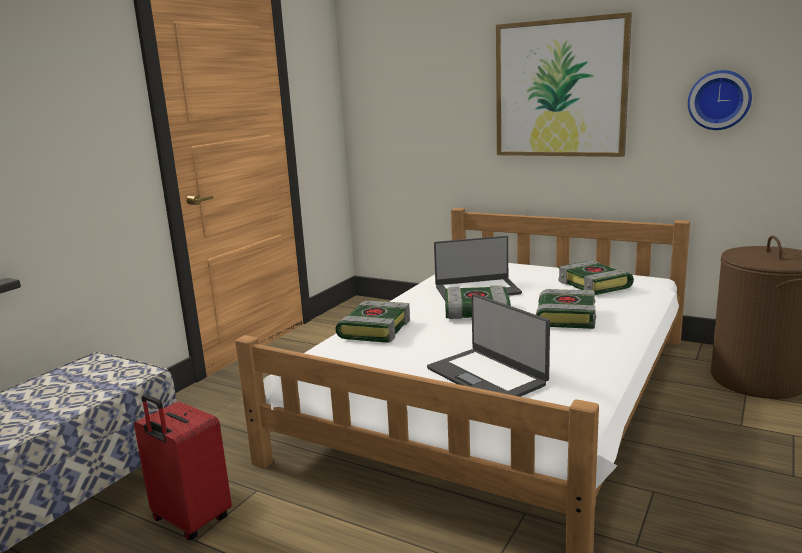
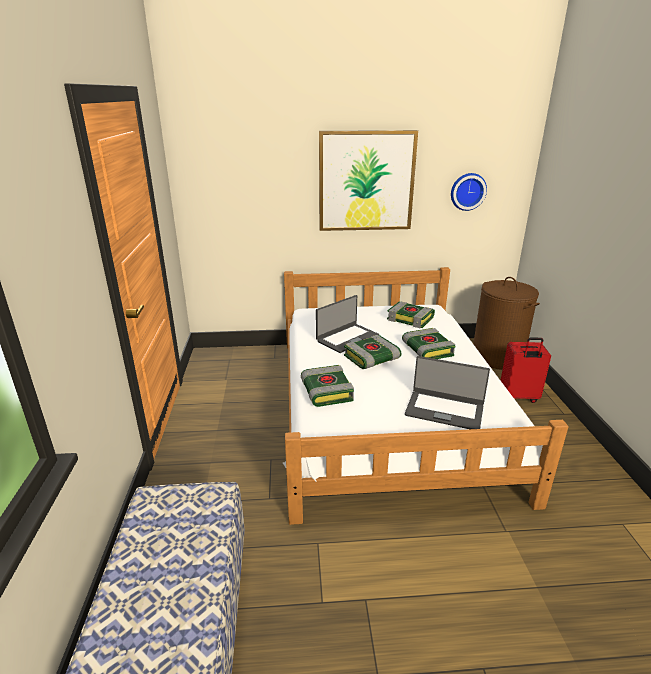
camera: 35 degrees left, 10 degrees up
(190, 520) = (299, 590): red suitcase -> red suitcase (518, 397)

